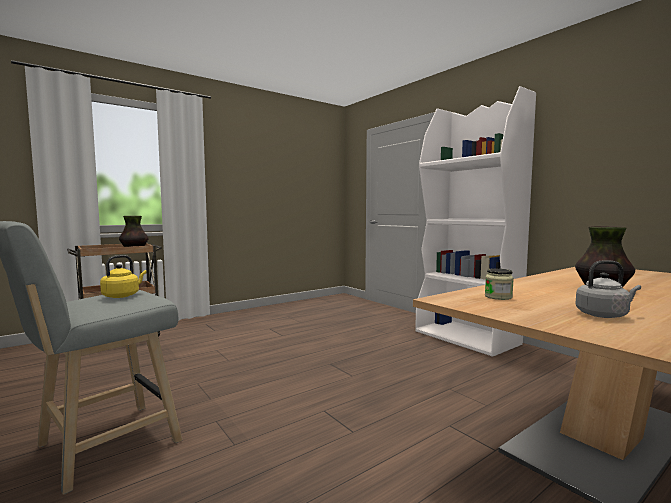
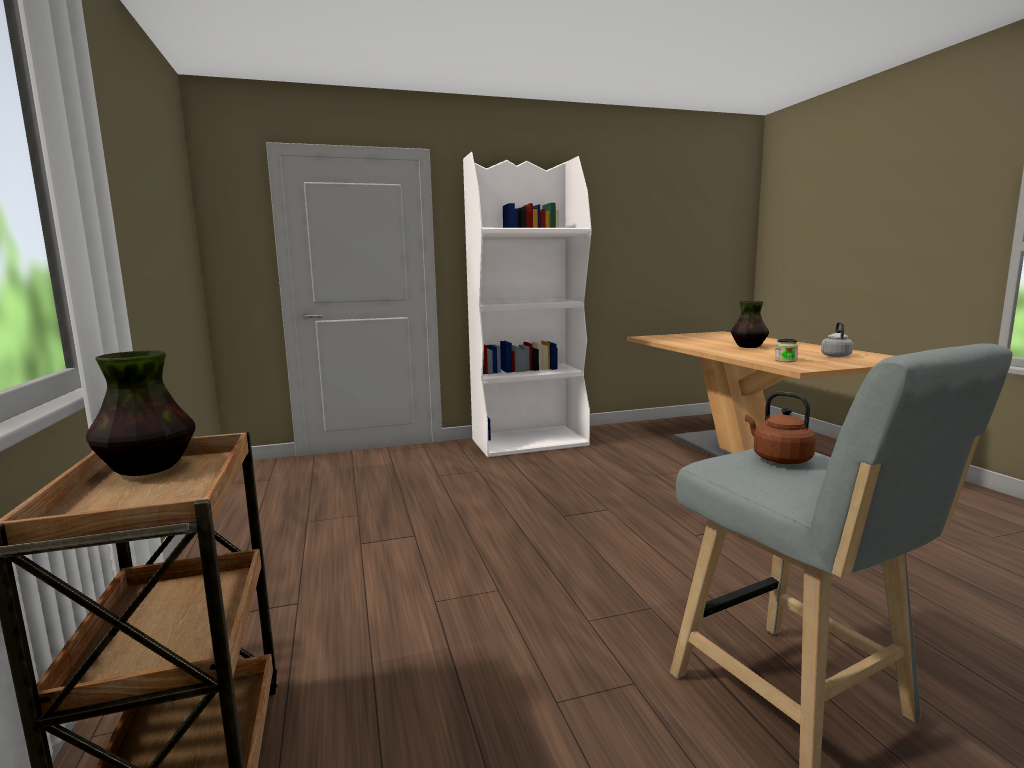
camera: 70 degrees left, 5 degrees up
(122, 295) = (778, 459): yellow kettle -> brown kettle

